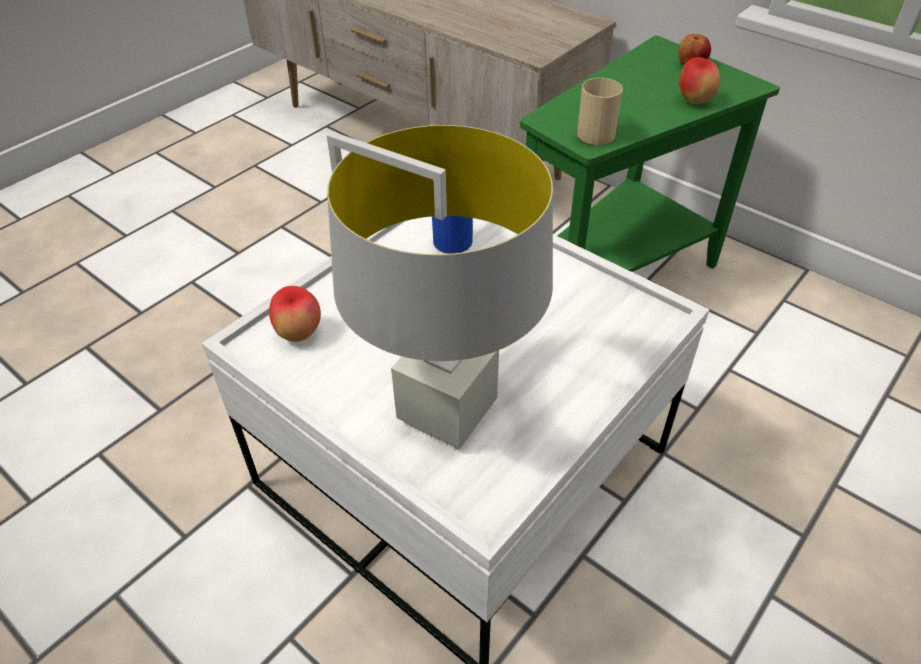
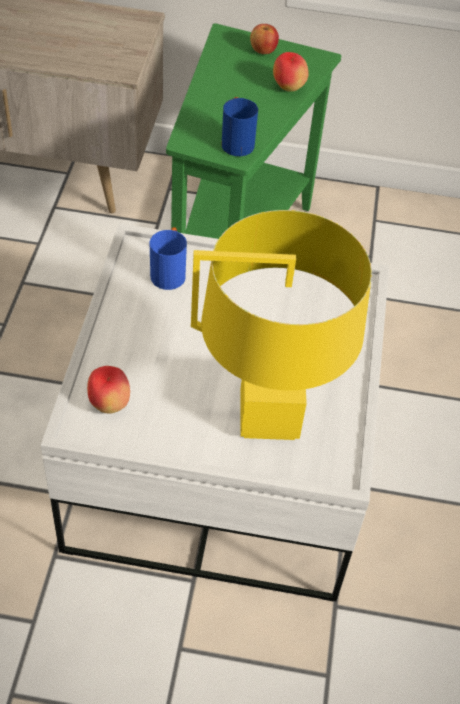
camera: 35 degrees left, 5 degrees up
(446, 413) = (267, 417): grey table lamp -> yellow table lamp
(597, 132) = (236, 142): beige mug -> blue mug

